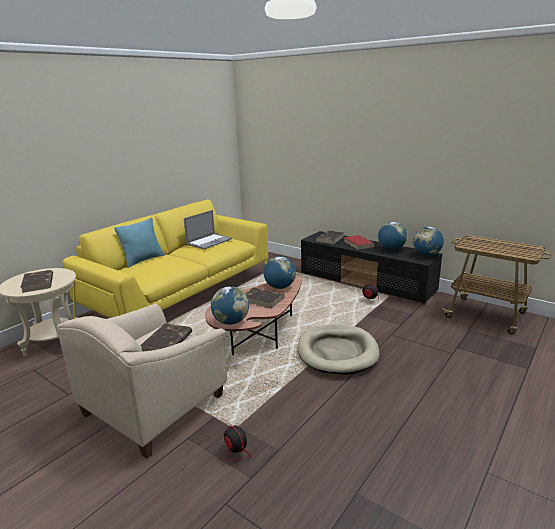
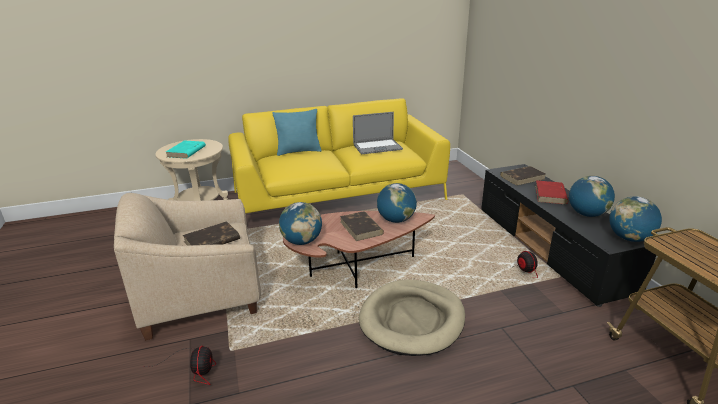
camera: 35 degrees right, 5 degrees up
(38, 283) = (186, 152): brown book -> turquoise book

